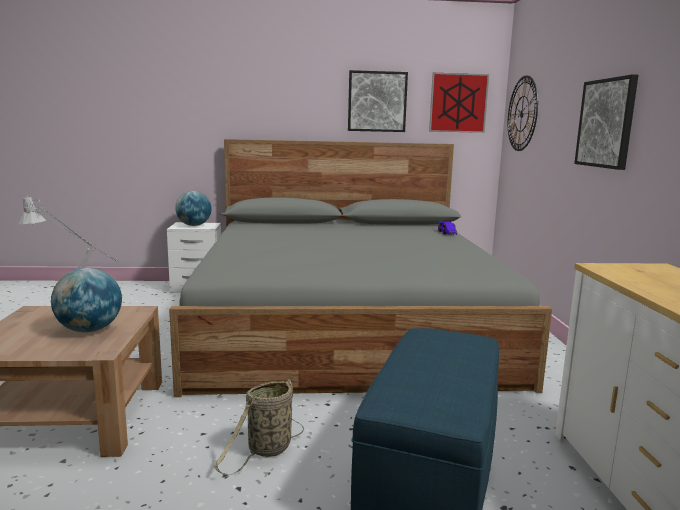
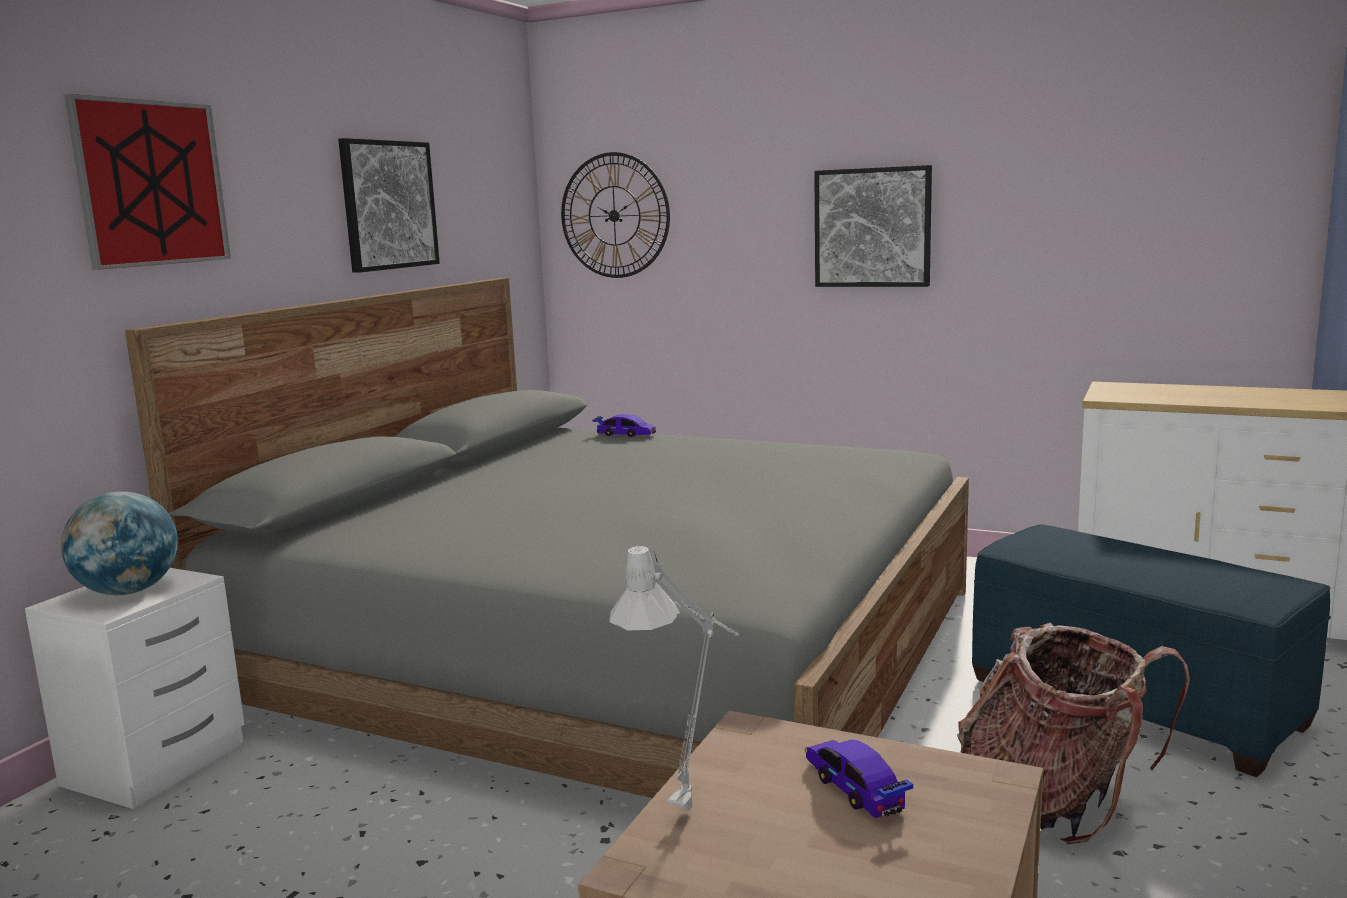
camera: 60 degrees left, 0 degrees up
(89, 330) = (854, 788): globe -> toy car
(267, 450) = (1054, 804): basket -> backpack
(458, 103) = (491, 200): picture -> picture (151, 183)

